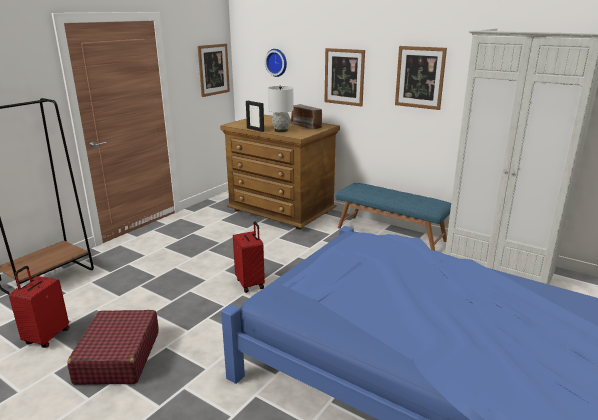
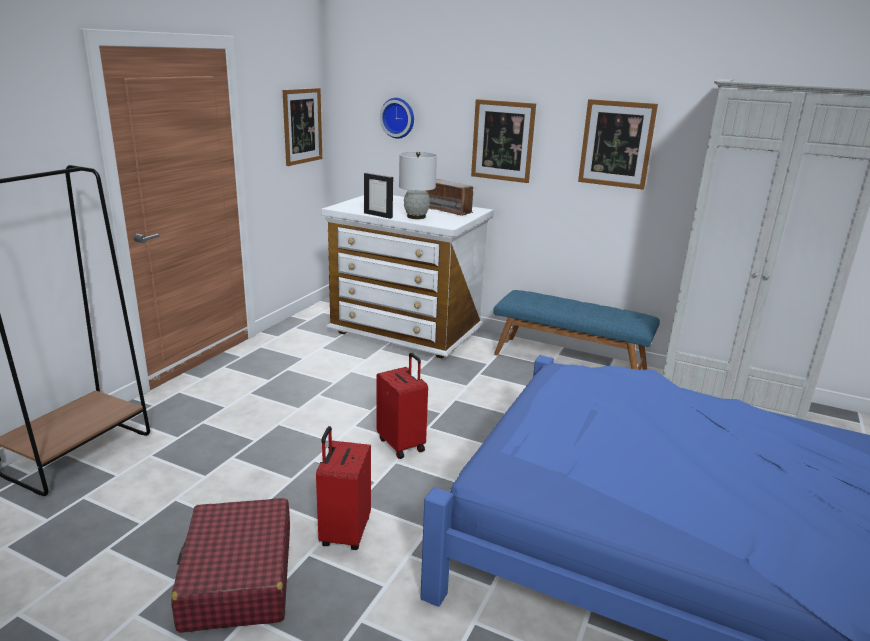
camera: 10 degrees left, 0 degrees up
(46, 337) = (105, 553): red suitcase -> red suitcase (344, 533)
(282, 211) = (407, 332): brown dresser -> white dresser

